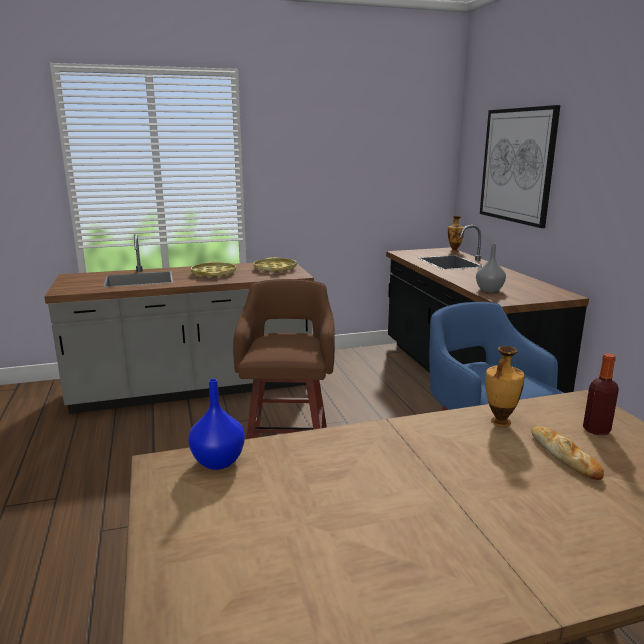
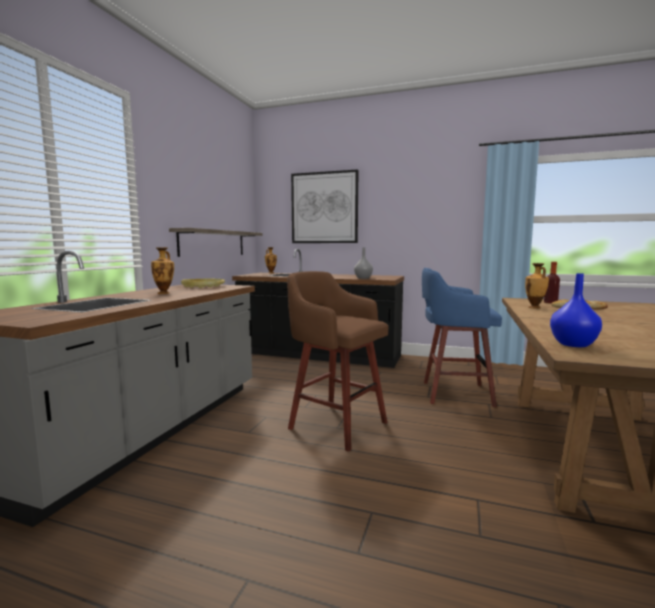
camera: 55 degrees left, 10 degrees down
(214, 273) = (164, 293): yellow tray -> vase
(358, 211) = (213, 243): none -> shelf

